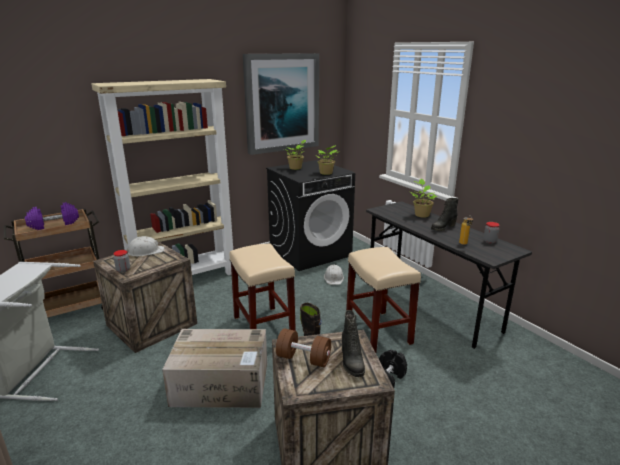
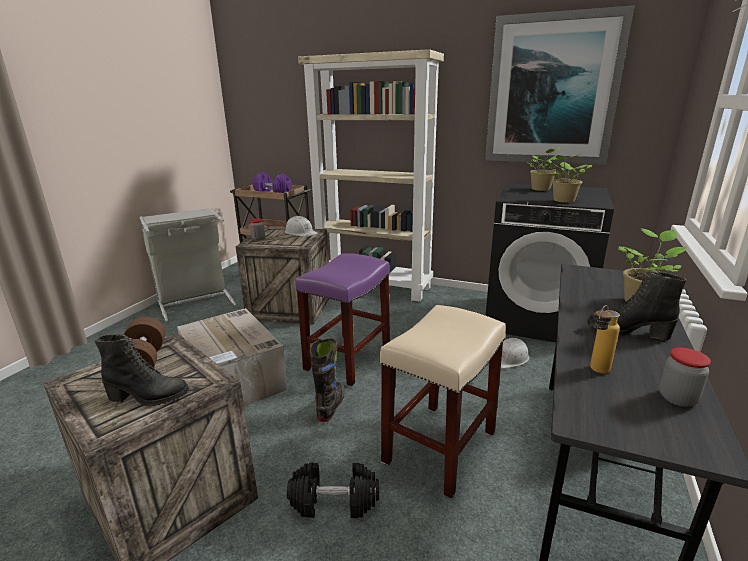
camera: 55 degrees right, 0 degrees up
(263, 326) = (348, 358): beige stool -> purple stool
(351, 362) = (148, 397): black boot -> black boot turned 135 degrees counterclockwise

